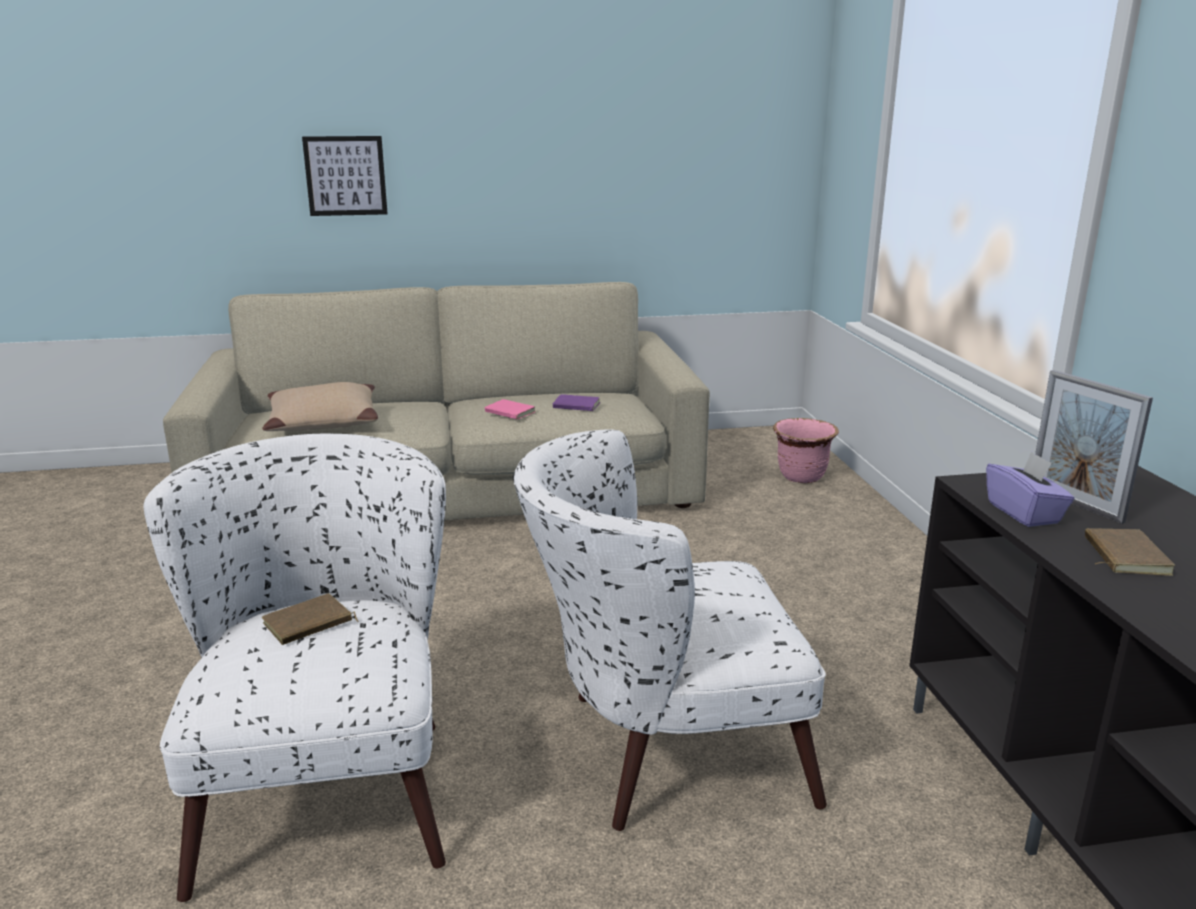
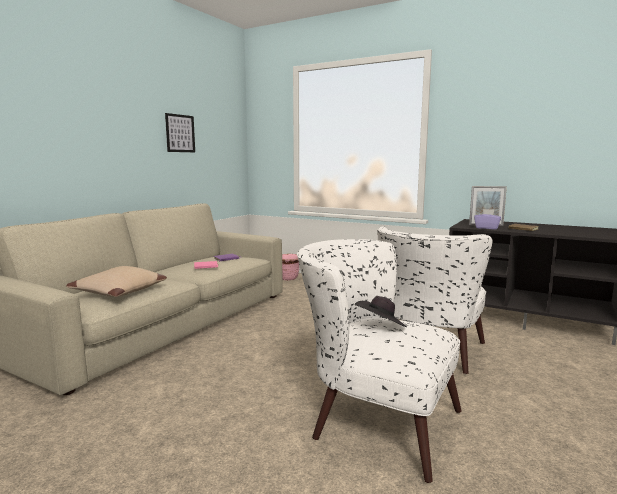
camera: 50 degrees left, 10 degrees down
(308, 624) = (381, 326): brown book -> black hat
(345, 176) = (50, 149): picture -> picture (180, 133)

